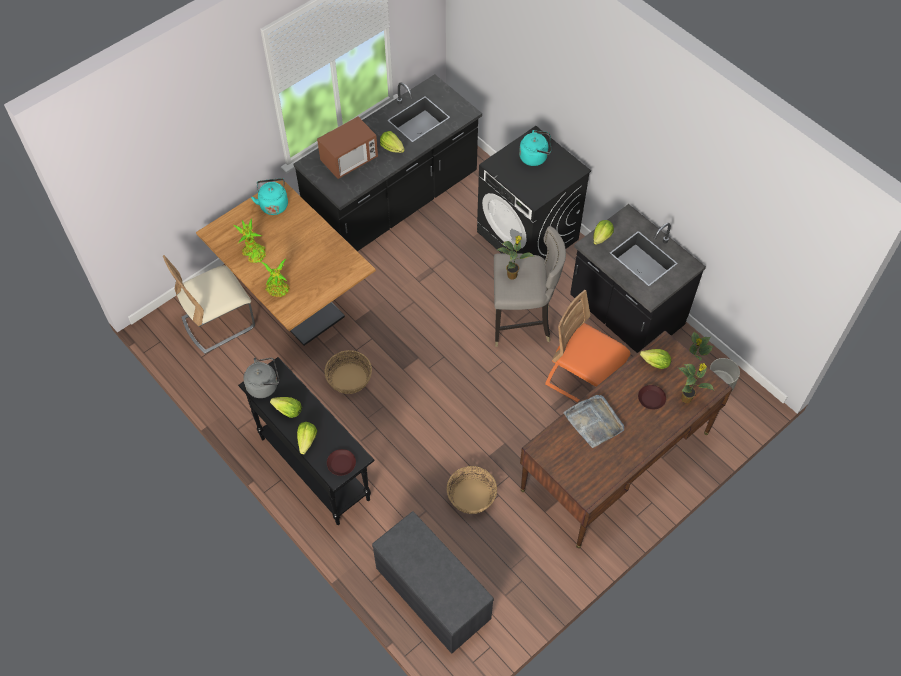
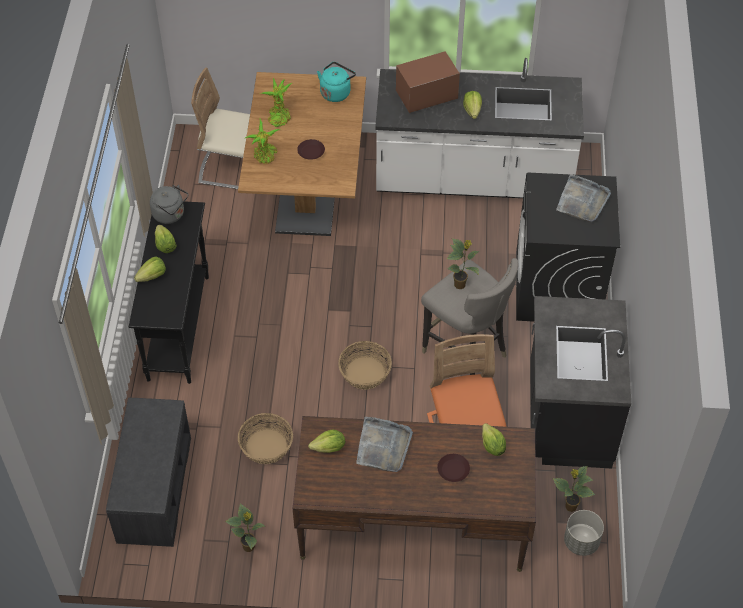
camera: 45 degrees right, 5 degrees down
(341, 464) = (156, 312): brown plate -> brown plate (311, 151)
(349, 160) = (426, 96): microwave -> microwave turned 150 degrees clockwise
(349, 379) = (279, 284): basket -> basket (364, 373)
(393, 203) = (473, 178): black counter -> white counter
(535, 157) = (582, 201): turquoise kettle -> grey tray
(602, 237) = (565, 309): lettuce -> lettuce (329, 448)
(687, 398) = (484, 495): potted plant -> potted plant (249, 547)

